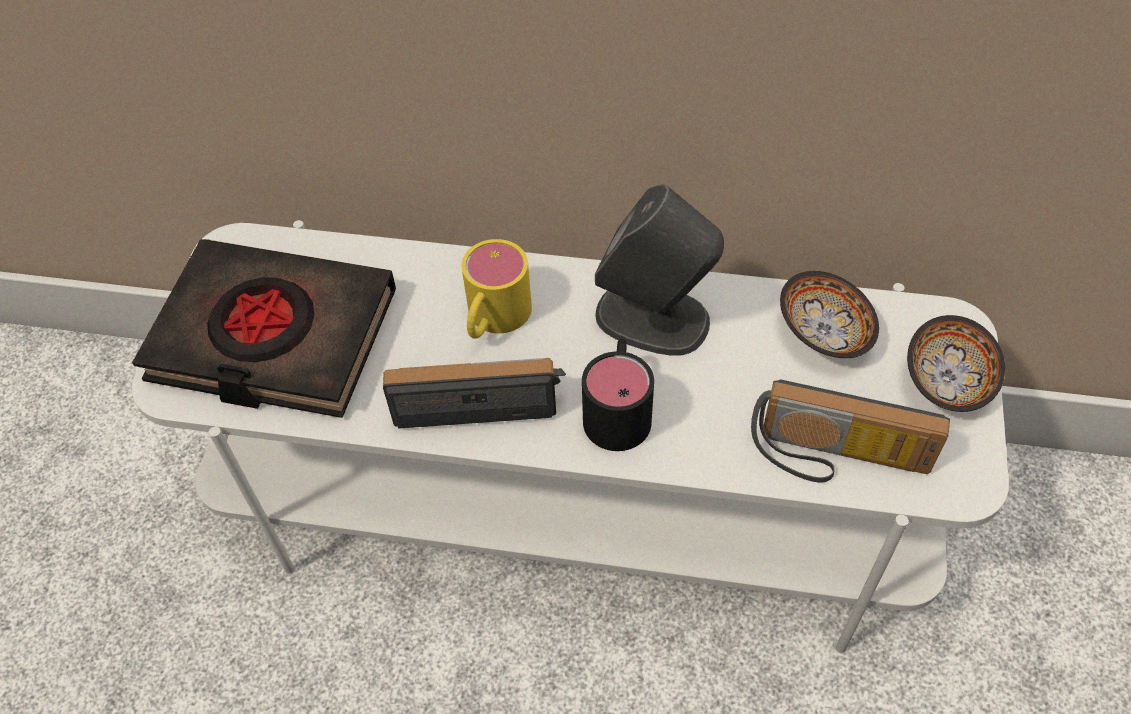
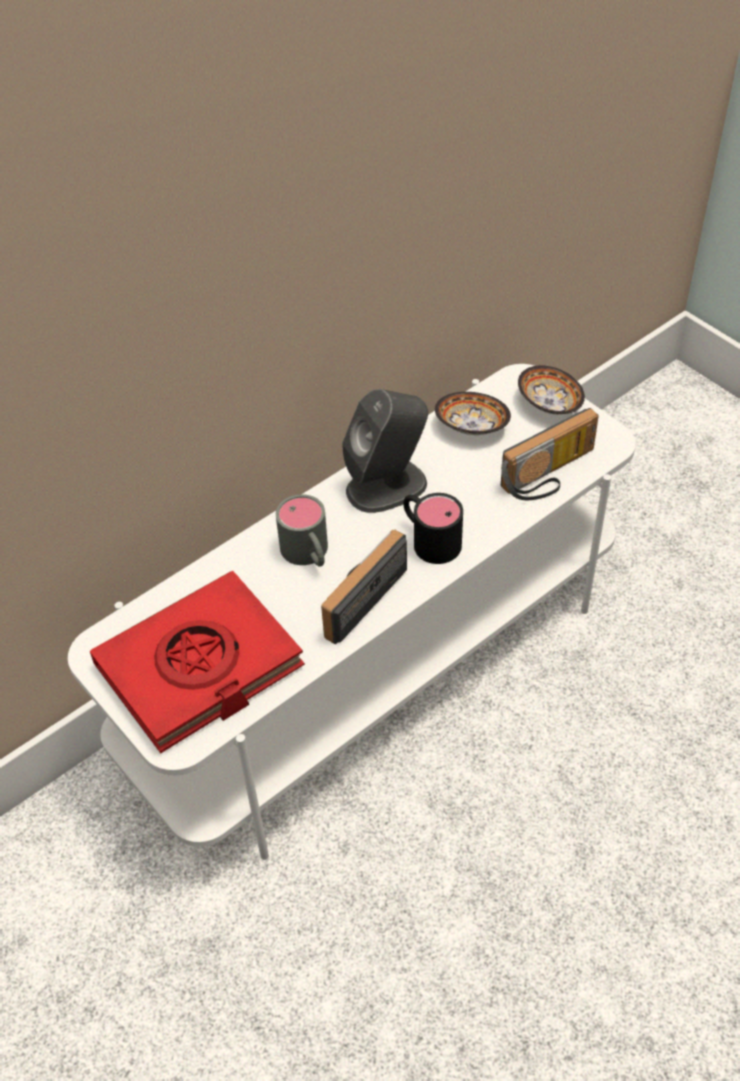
camera: 50 degrees left, 5 degrees down
(273, 337) = (200, 668): black book -> red book
(493, 319) = (308, 554): yellow mug -> grey mug

